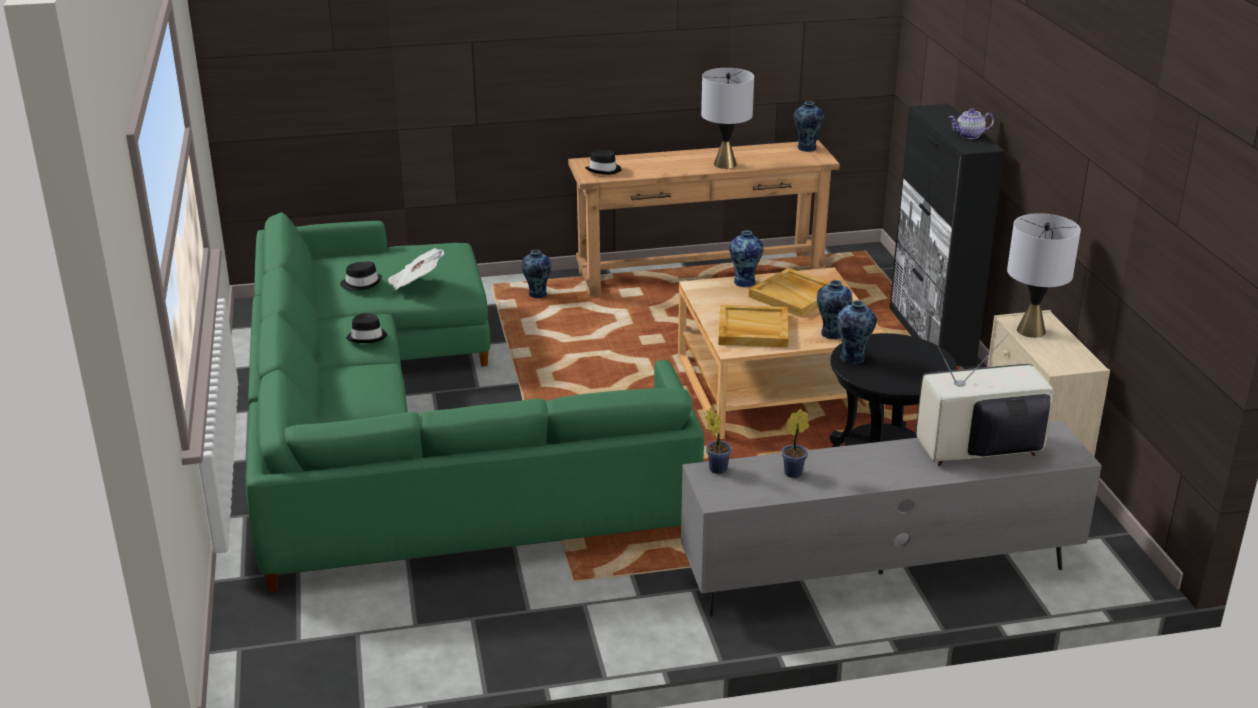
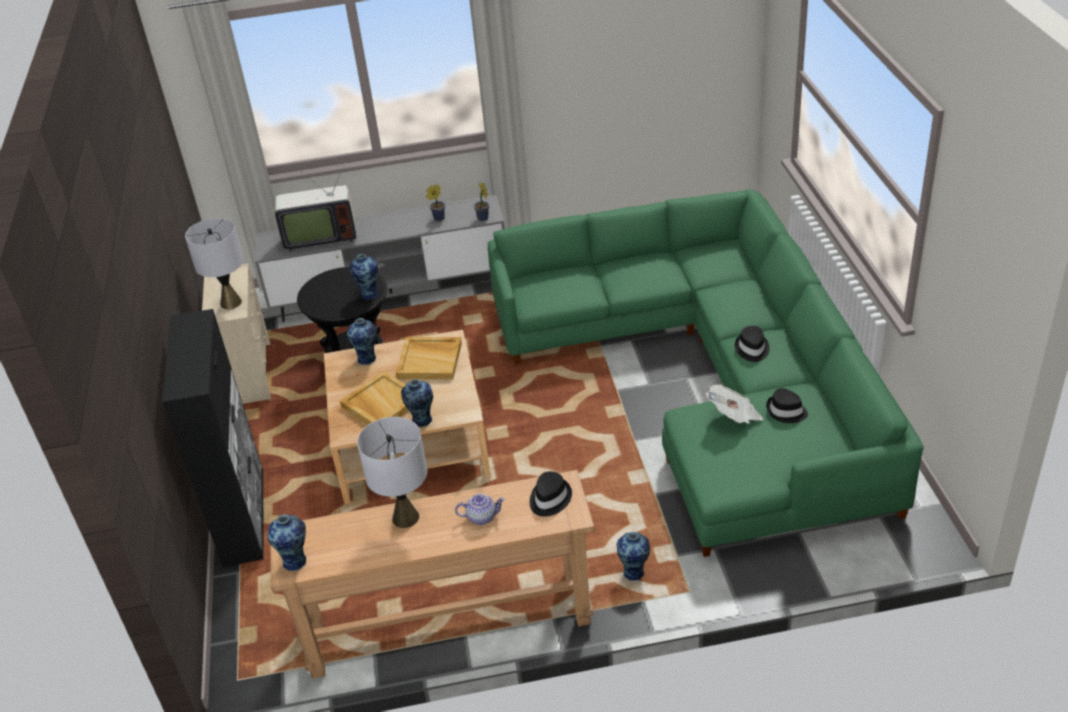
camera: 175 degrees left, 10 degrees up
(969, 135) = (185, 338): teapot -> teapot (482, 517)

